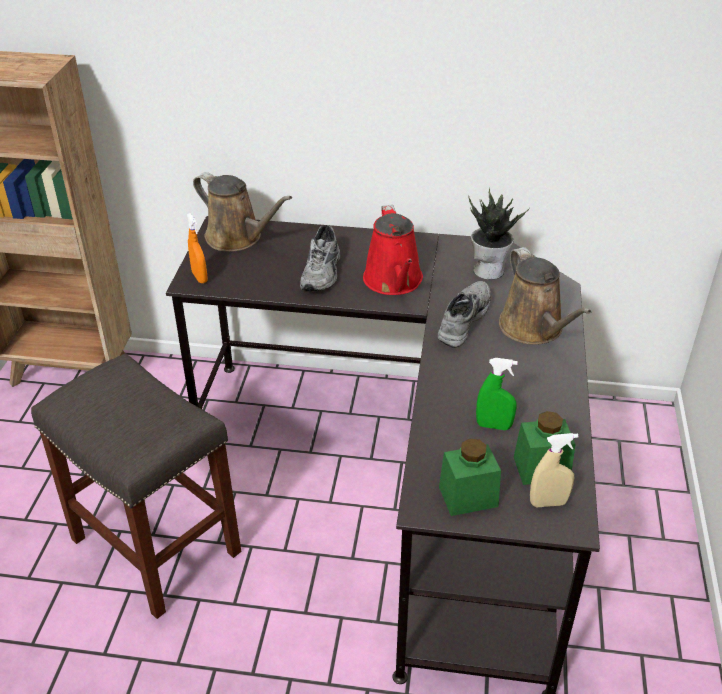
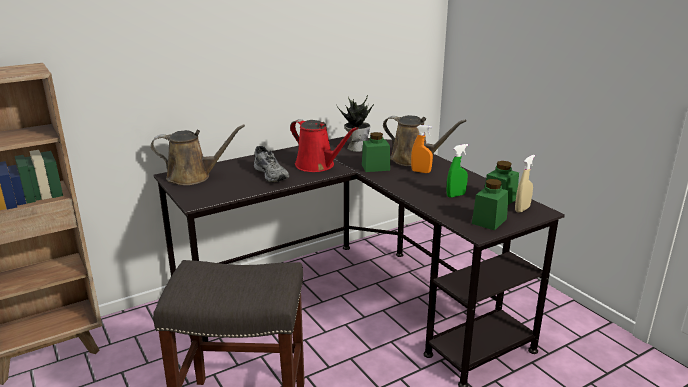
camera: 40 degrees left, 15 degrees down
(199, 277) = (198, 199): orange spray bottle -> orange spray bottle (421, 171)
(461, 319) = (375, 167): grey shoe -> green jar

